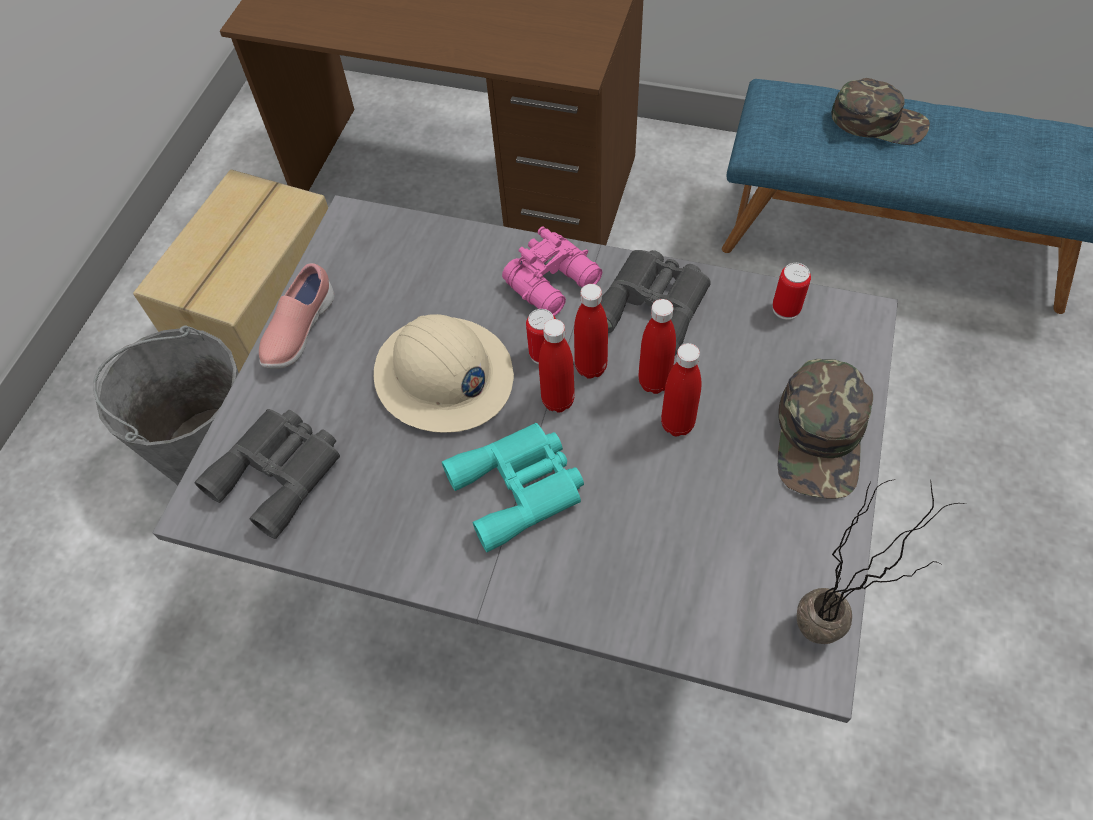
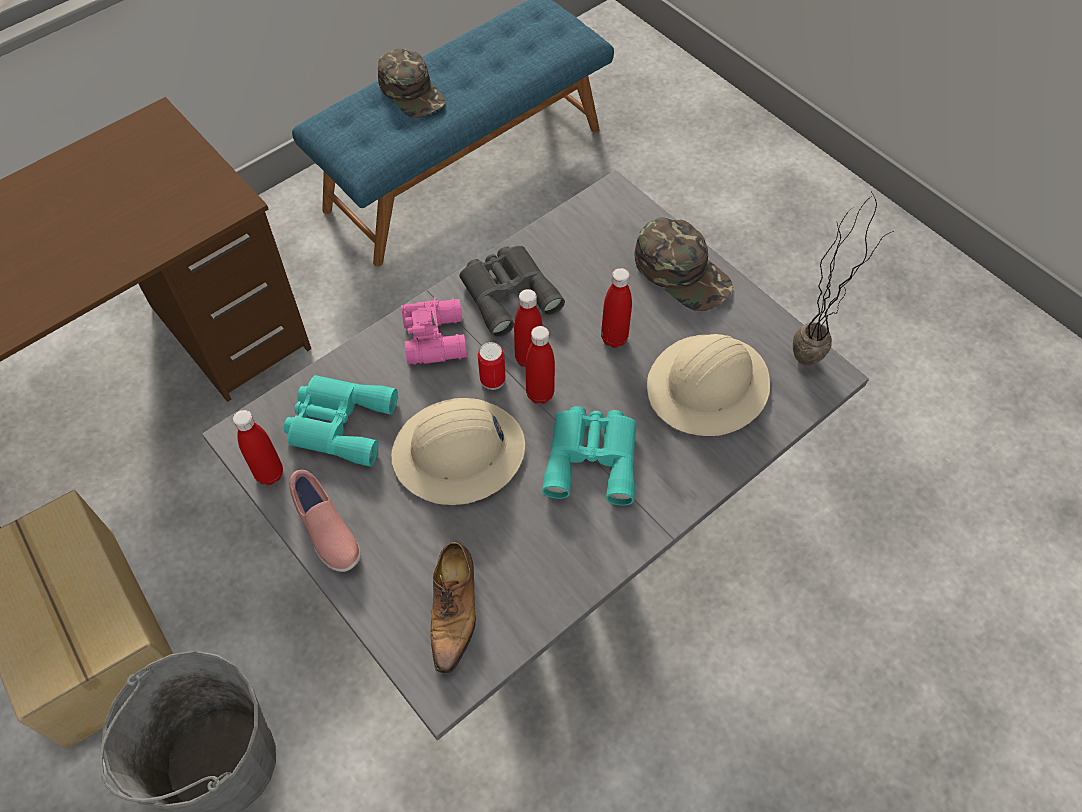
camera: 60 degrees left, 0 degrees up
(280, 471) = (454, 610): grey binoculars -> shoe
(409, 272) = (338, 423): none -> turquoise binoculars
(654, 382) = (571, 331): red bottle -> red bottle (269, 474)
(690, 547) = (708, 387): none -> beige hard hat
(786, 308) = (574, 226): can -> none
(878, 121) = (412, 91): green cap -> green cap turned 90 degrees clockwise

